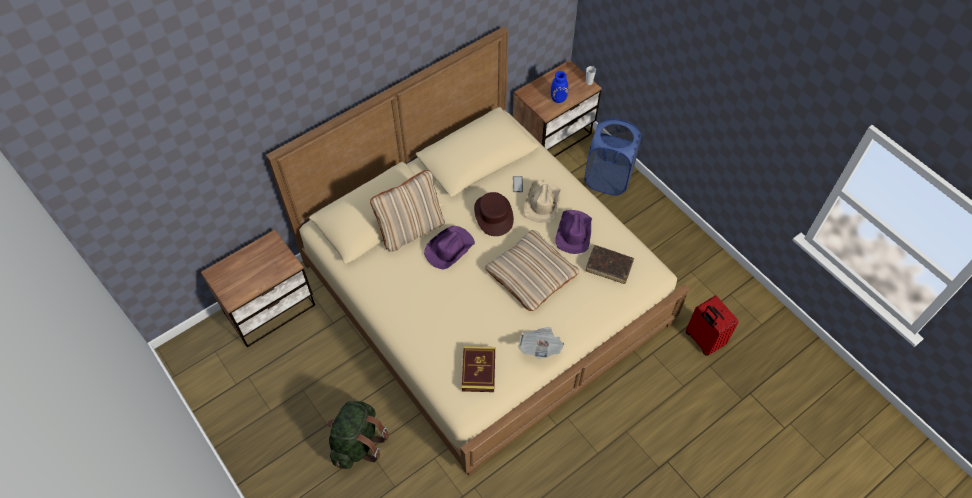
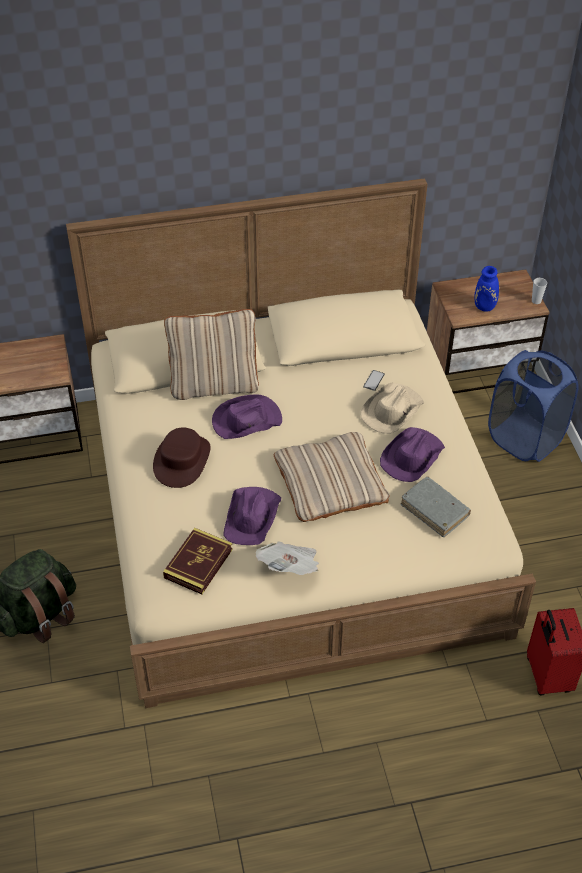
camera: 25 degrees right, 10 degrees down
(493, 215) = (322, 403): brown hat -> brown hat (182, 460)
(495, 320) = (252, 516): none -> purple hat
(609, 267) = (434, 511): brown book -> grey book

